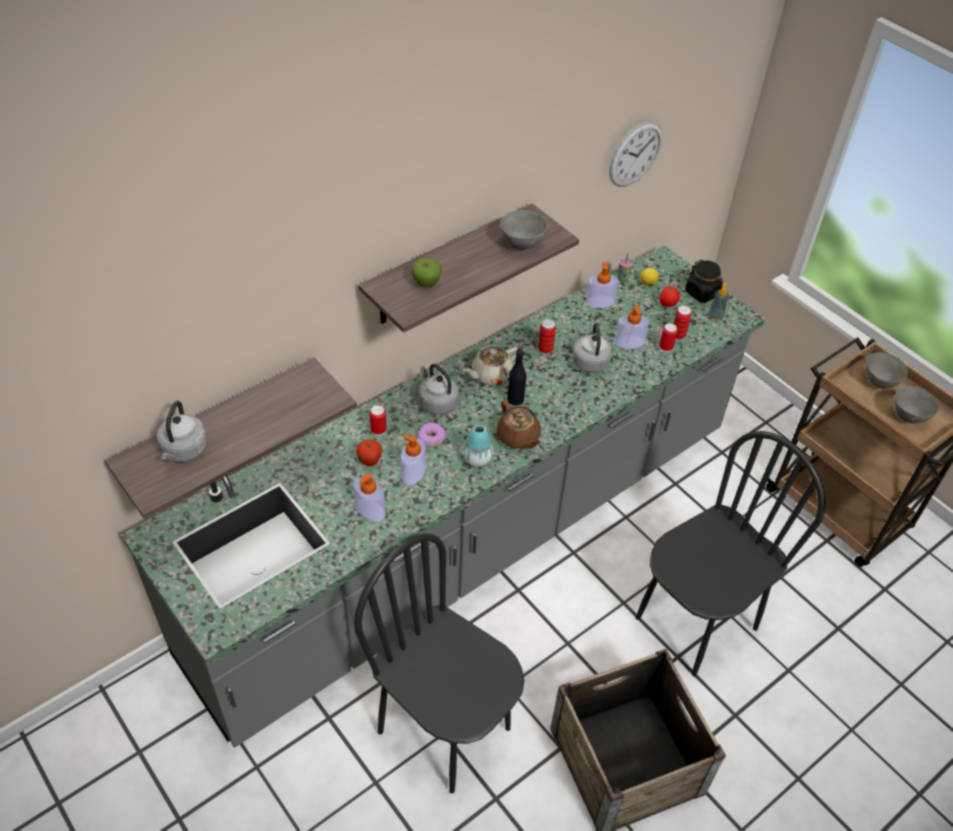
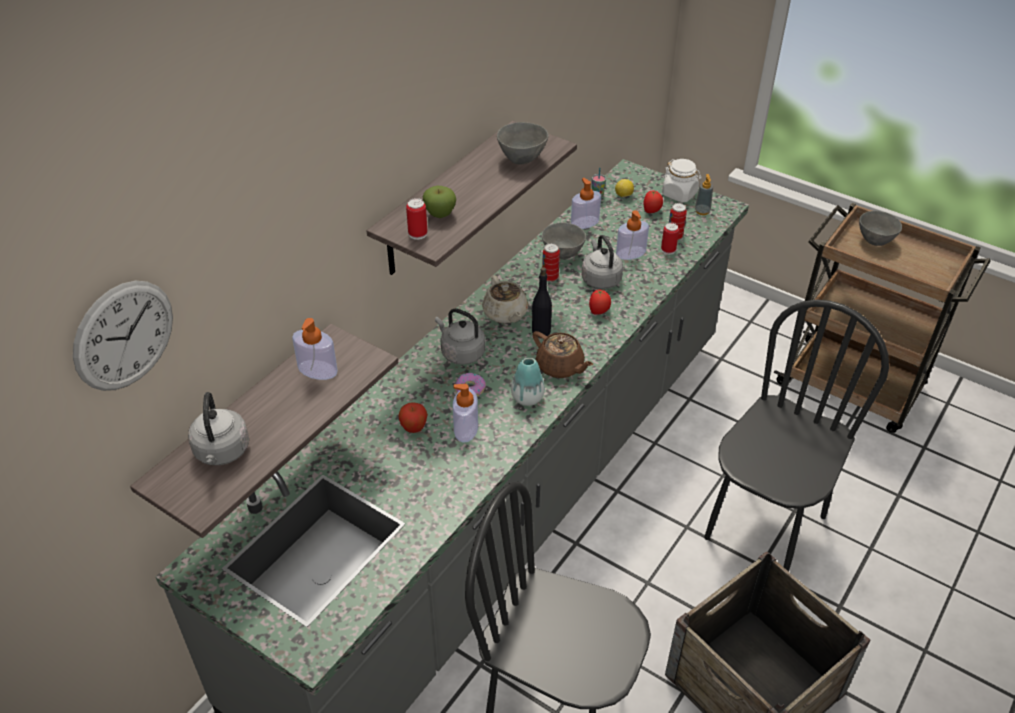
camera: 15 degrees left, 5 degrees down
(370, 510) = (435, 477): soap dispenser -> soap dispenser (317, 370)
(378, 430) = (410, 395): can -> can (418, 234)
(490, 375) = (505, 314): beige teapot -> beige teapot turned 60 degrees counterclockwise
(575, 393) = (599, 312): none -> tomato
(635, 154) = (593, 60): wall clock -> wall clock (124, 336)
(702, 293) = (679, 194): black jar -> white jar
(909, 417) = (916, 265): grey bowl -> grey bowl (563, 254)

